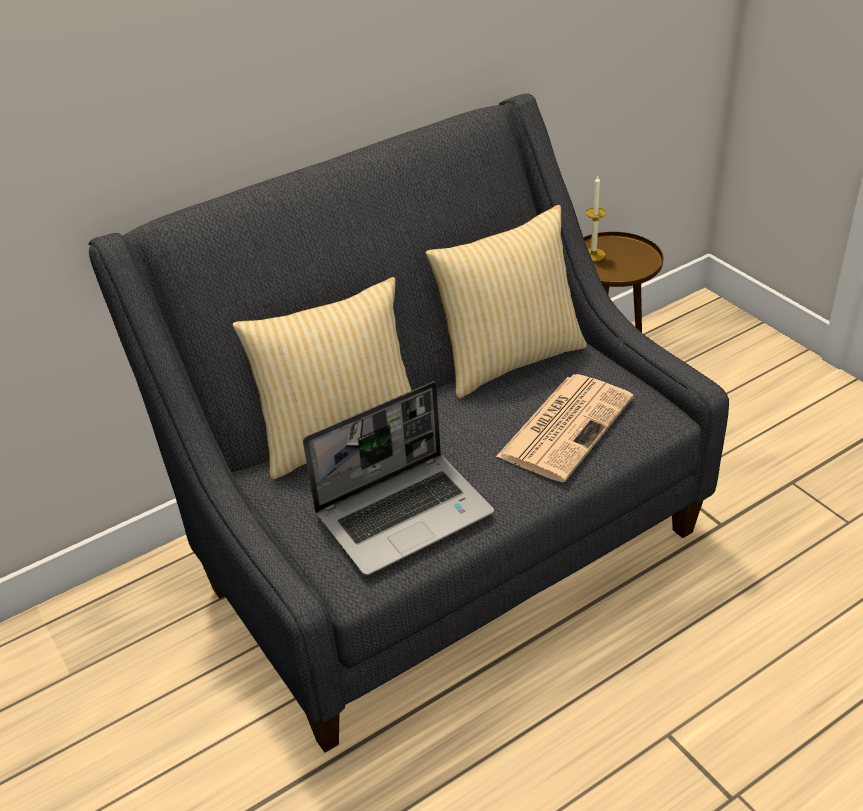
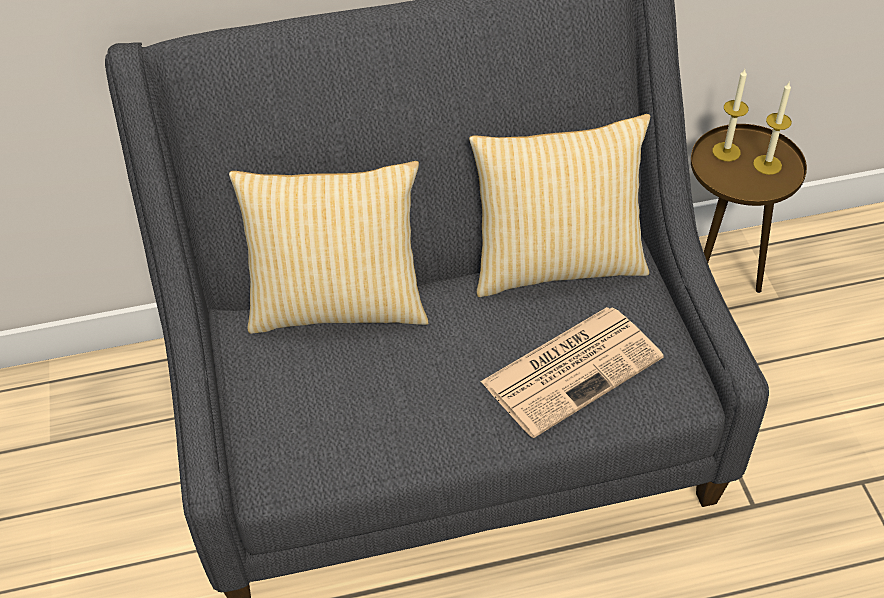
camera: 20 degrees right, 10 degrees up
(405, 513) = (356, 418): laptop -> none
(629, 256) = (767, 164): none -> candle

